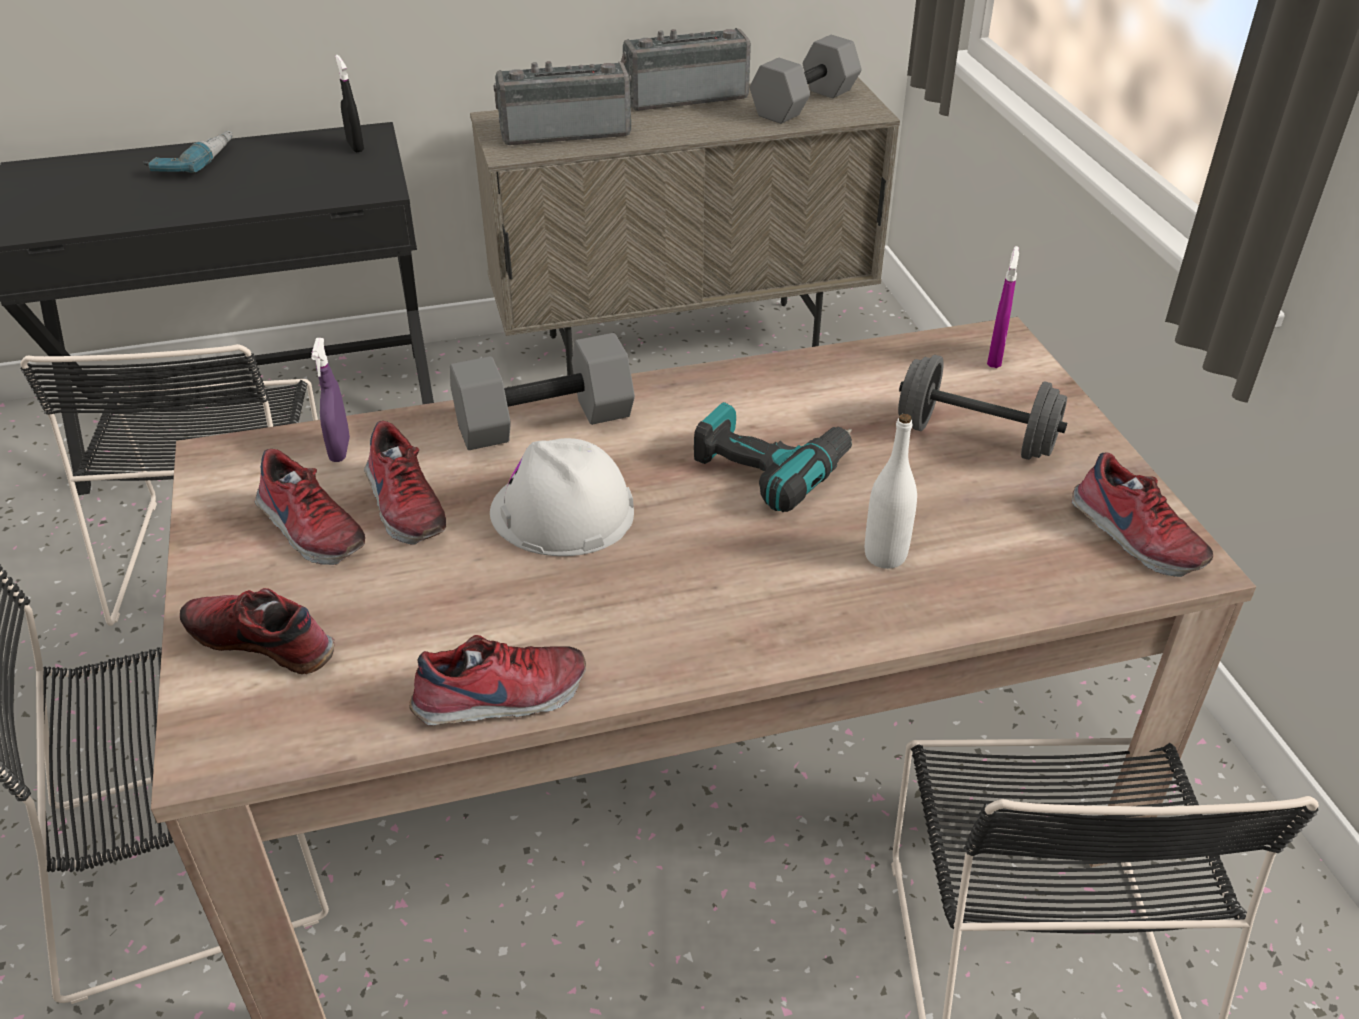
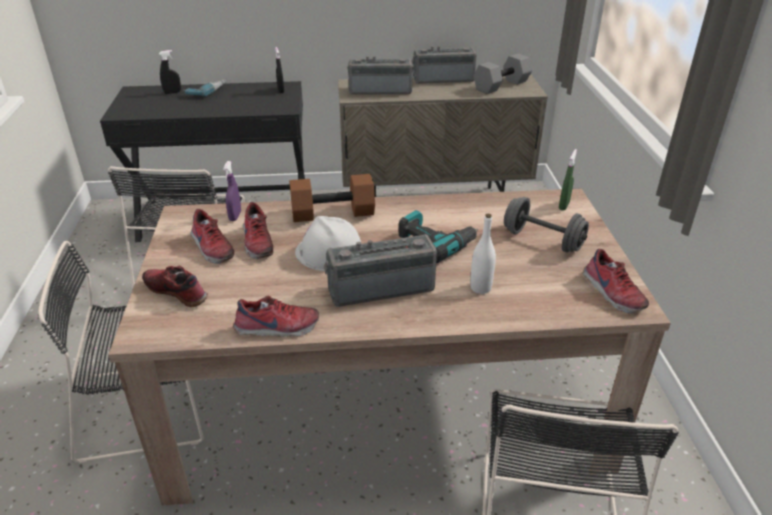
camera: 10 degrees right, 5 degrees down
(119, 169) = (172, 92): none -> black spray bottle
(543, 423) = (332, 214): grey dumbbell -> brown dumbbell
(687, 577) = (380, 287): none -> radio
(995, 357) = (564, 205): purple spray bottle -> green spray bottle

